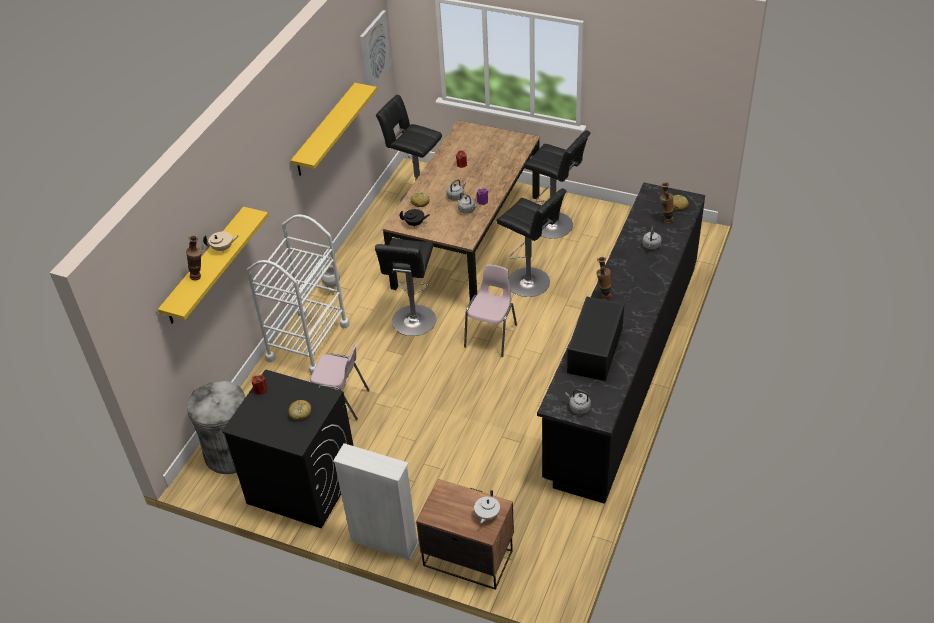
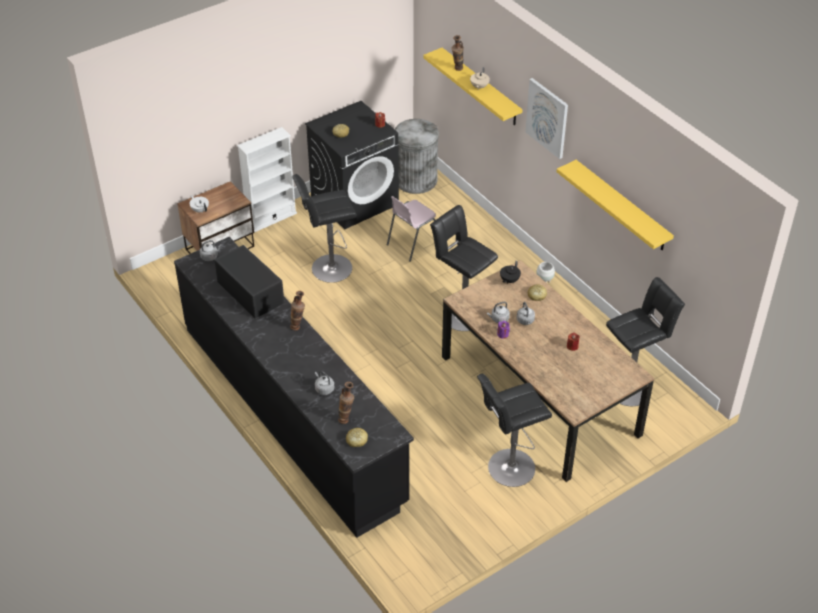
camera: 120 degrees right, 0 degrees up
(308, 342) = (493, 250): white cart -> none
(374, 50) = (714, 258): picture -> picture (547, 118)
(492, 336) = (402, 352): pink chair -> none
(531, 283) = (443, 409): black stool -> black stool (328, 269)

